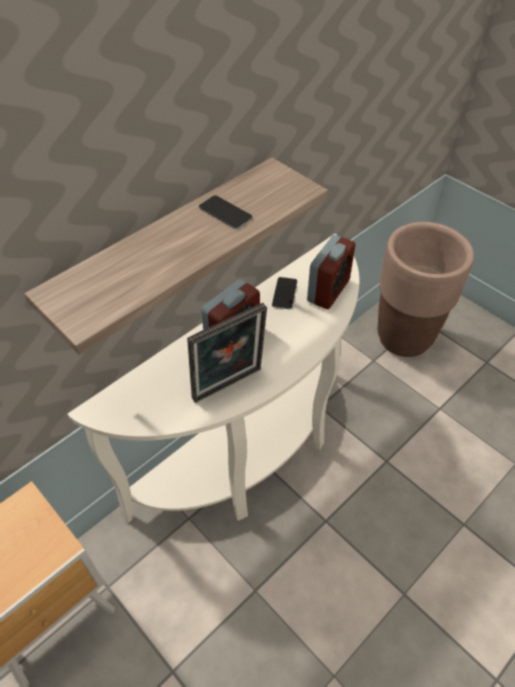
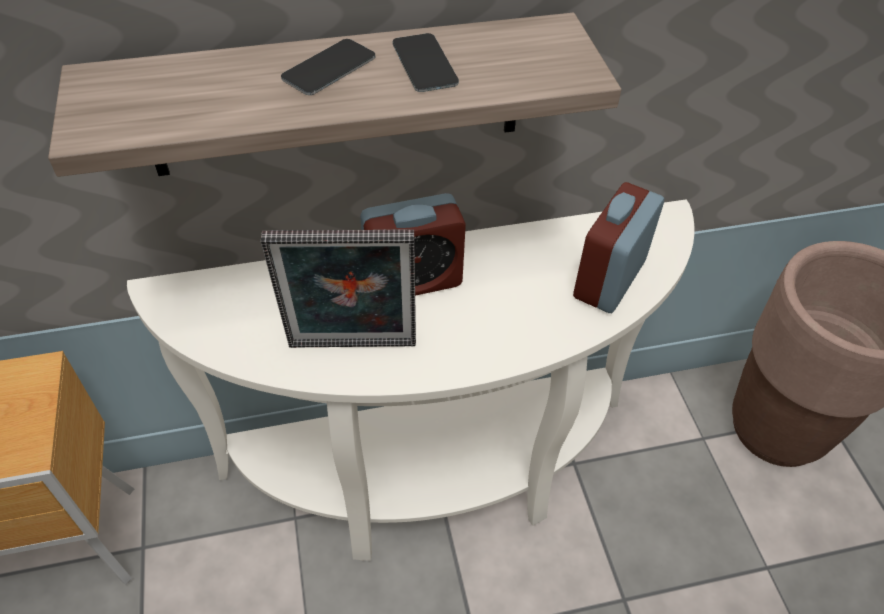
camera: 30 degrees right, 0 degrees up
(284, 293) = (538, 253): phone -> phone (329, 68)
(328, 291) = (609, 279): alarm clock -> alarm clock turned 150 degrees clockwise

